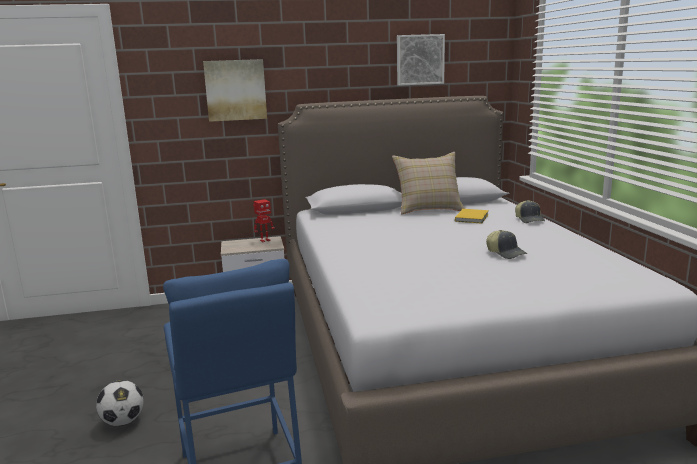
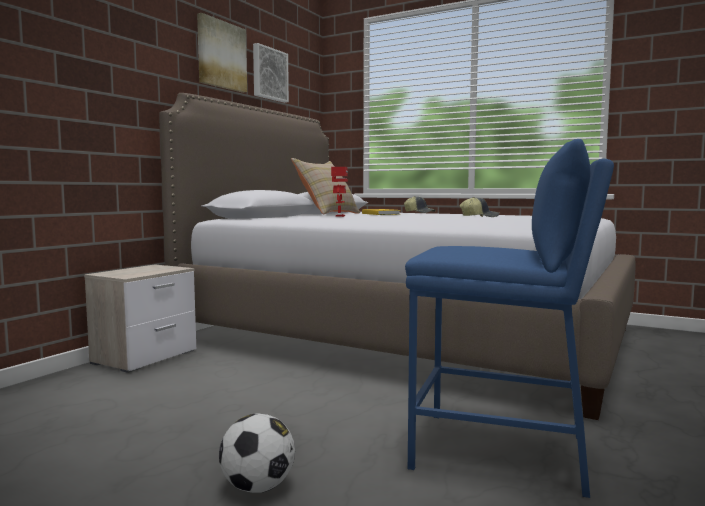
camera: 50 degrees left, 10 degrees down
(235, 90) = (105, 59): picture -> picture (221, 55)
(264, 240) = (147, 267): toy robot -> toy robot (339, 216)

